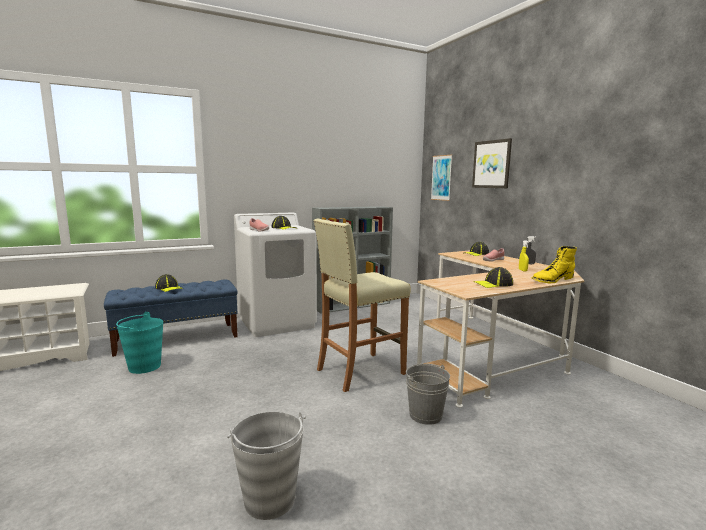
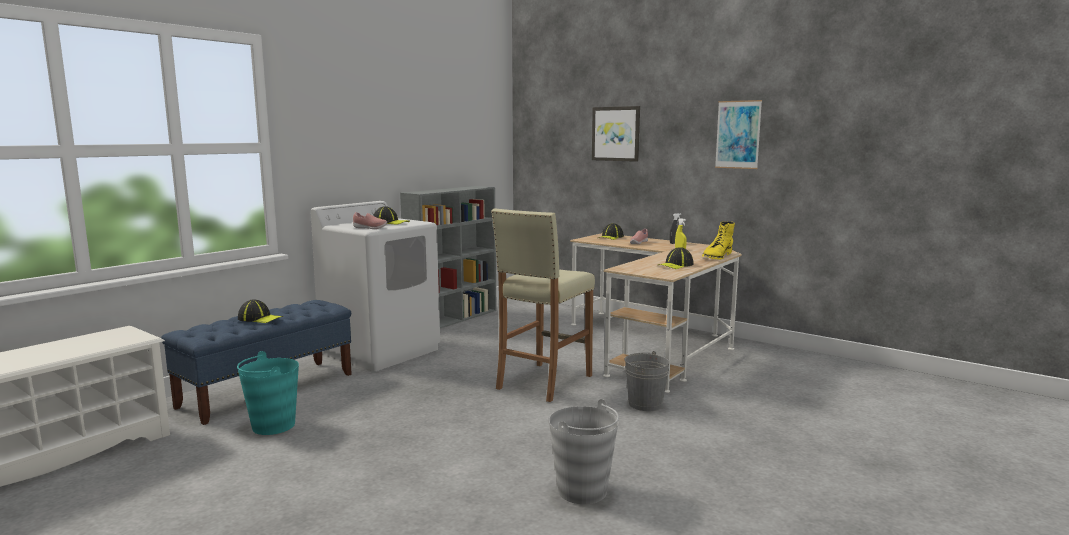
camera: 25 degrees left, 0 degrees up
(441, 177) = (545, 147): picture -> picture (738, 134)

